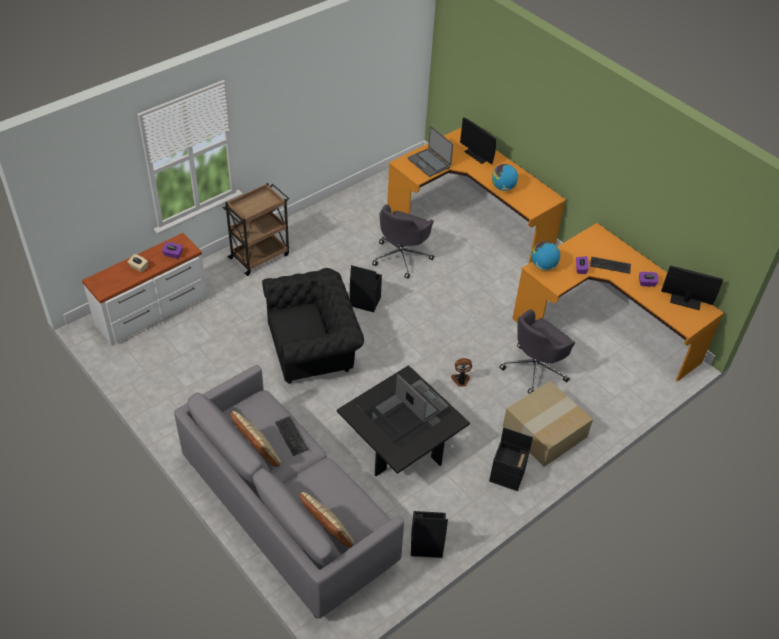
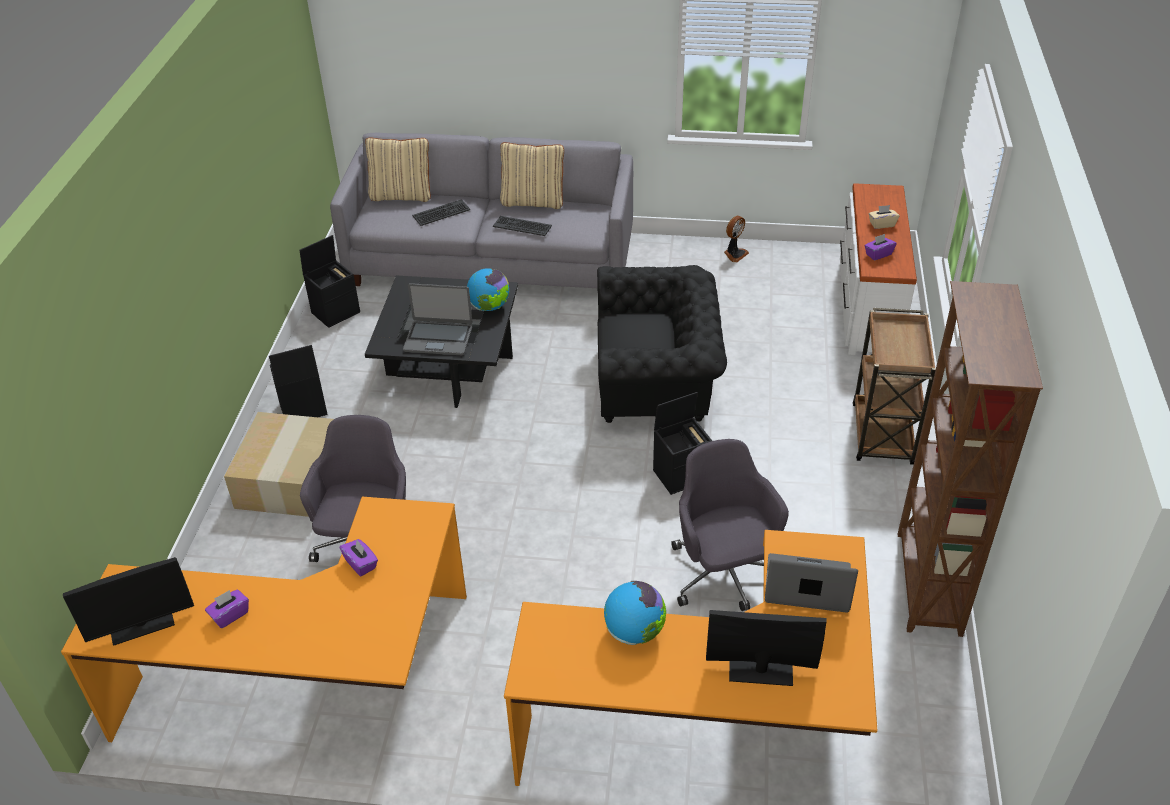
camera: 140 degrees right, 5 degrees down
(313, 349) = (657, 384): black armchair -> black armchair turned 120 degrees counterclockwise
(336, 205) = (927, 584): none -> brown bookcase
(461, 380) = (452, 467): fan -> fan (734, 254)
(543, 266) = (423, 528): globe -> globe (489, 307)
(610, 265) = (316, 606): keyboard -> keyboard (441, 213)

